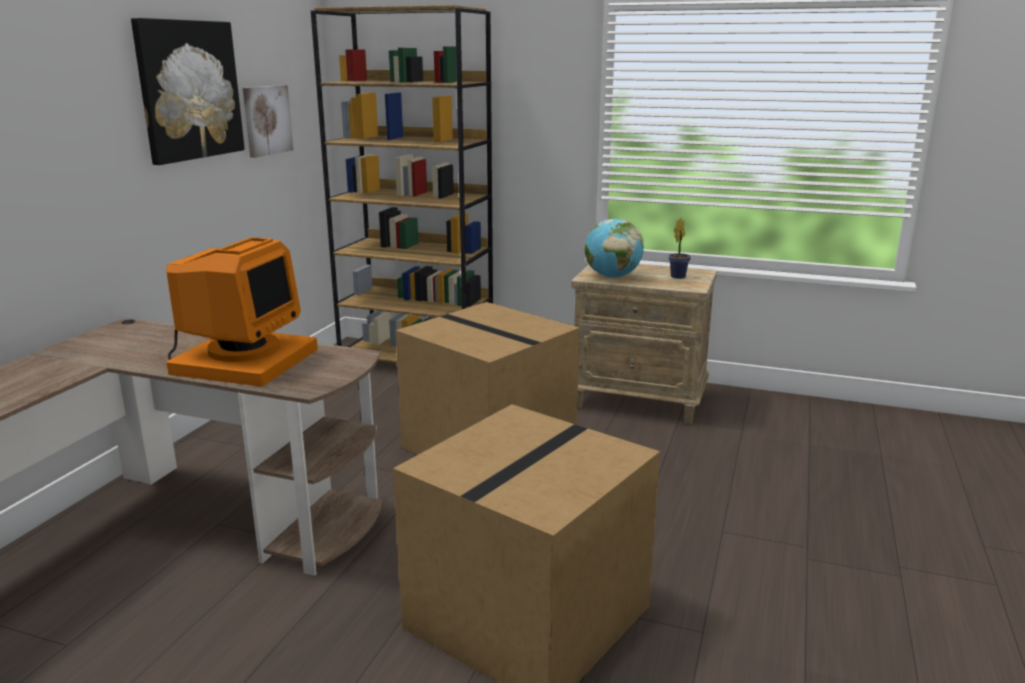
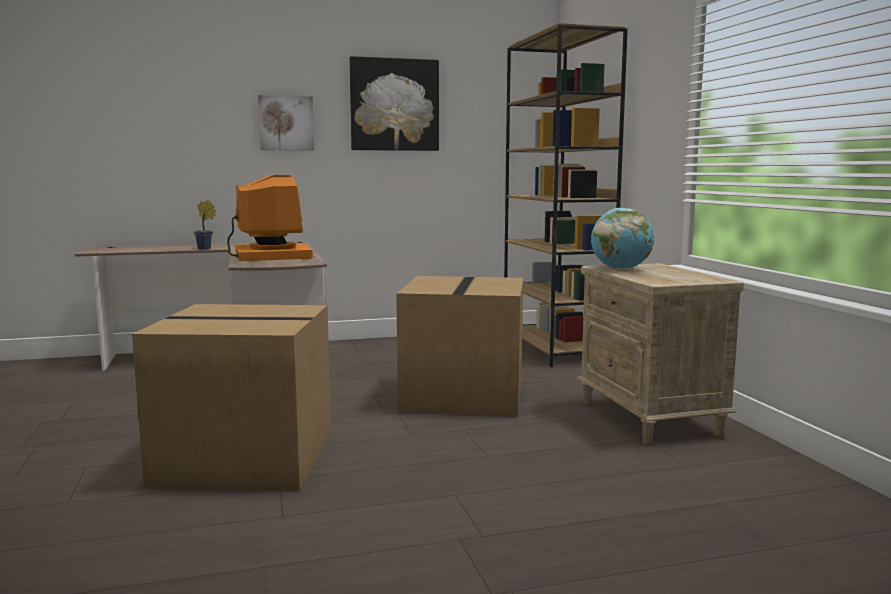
camera: 55 degrees right, 10 degrees down
(243, 360) = (271, 255): monitor -> monitor turned 90 degrees counterclockwise
(266, 120) = (473, 133): picture -> picture (286, 123)
(679, 276) = (681, 277): potted plant -> potted plant (206, 249)

